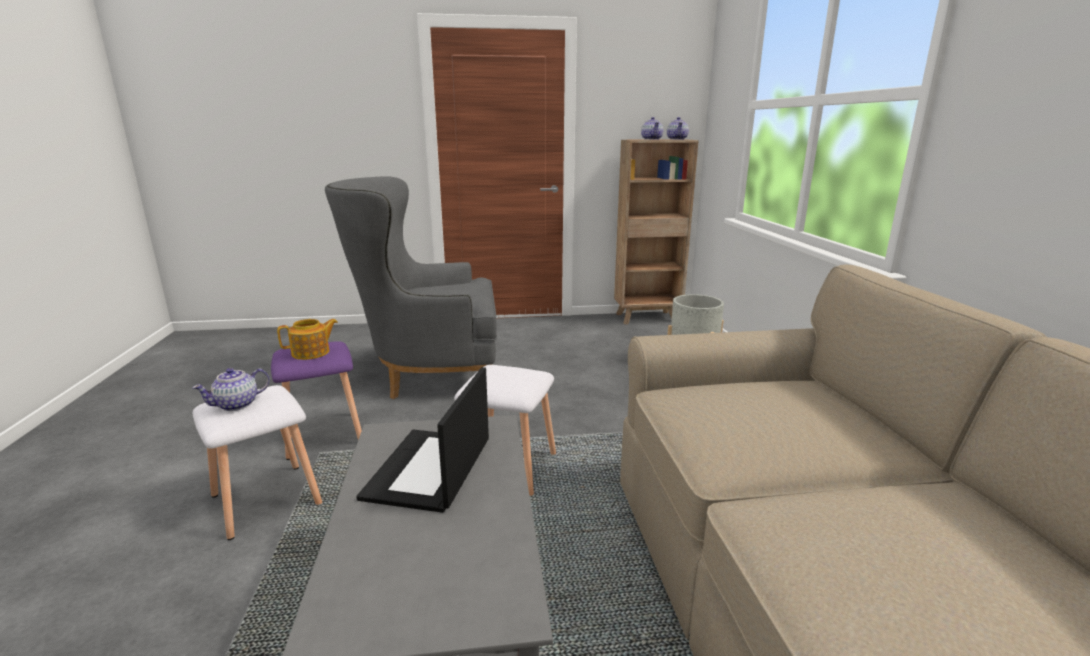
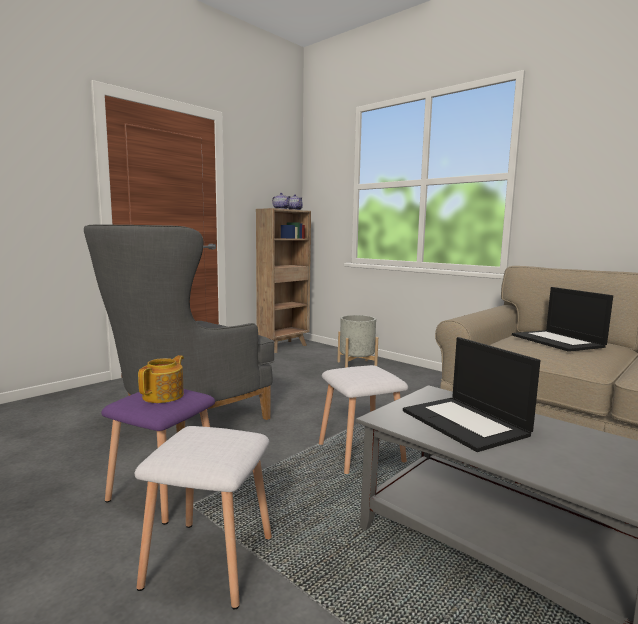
camera: 40 degrees left, 10 degrees down
(237, 404) = (201, 446): teapot -> none
(779, 411) = (558, 341): none -> laptop

